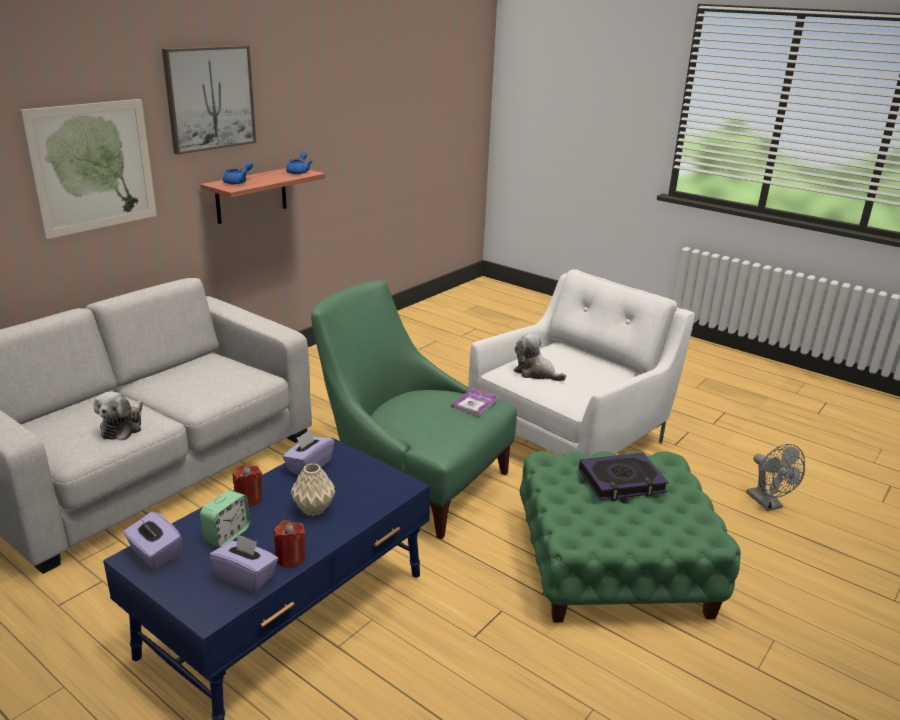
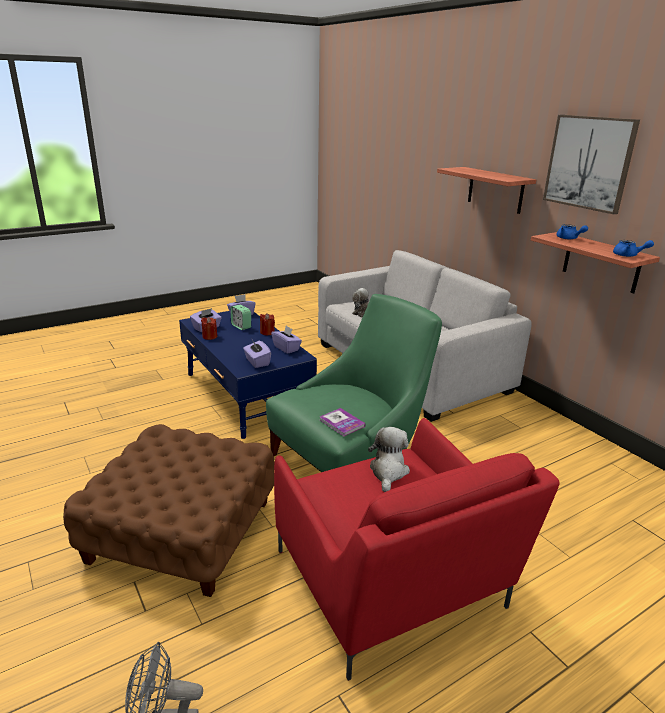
camera: 110 degrees right, 0 degrees up
(93, 167) = (495, 190): picture -> shelf
(313, 509) = (243, 345): beige vase -> none
(371, 480) = (257, 362): none -> purple tissue box
(536, 373) = (388, 471): plush toy -> plush toy turned 45 degrees counterclockwise
(570, 436) = (392, 585): white armchair -> red armchair
(613, 565) = (182, 530): green ottoman -> brown ottoman
(621, 482) = (193, 479): book -> none

